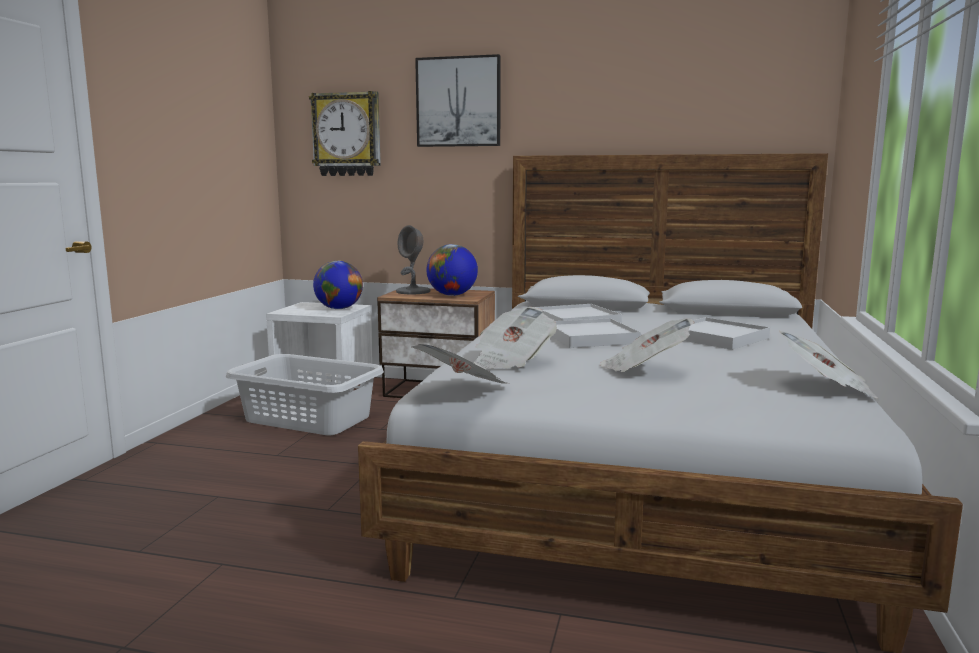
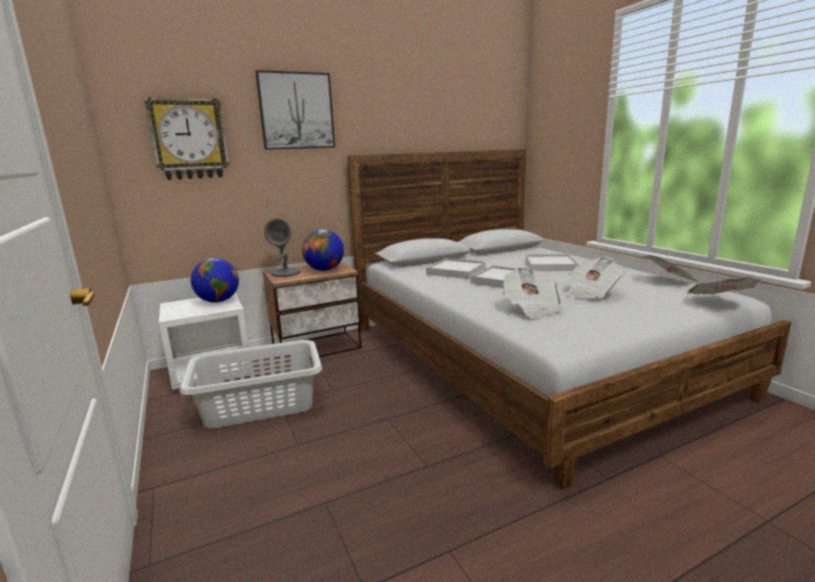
camera: 40 degrees left, 5 degrees up
(463, 390) = (577, 336): newspaper -> newspaper (719, 302)

